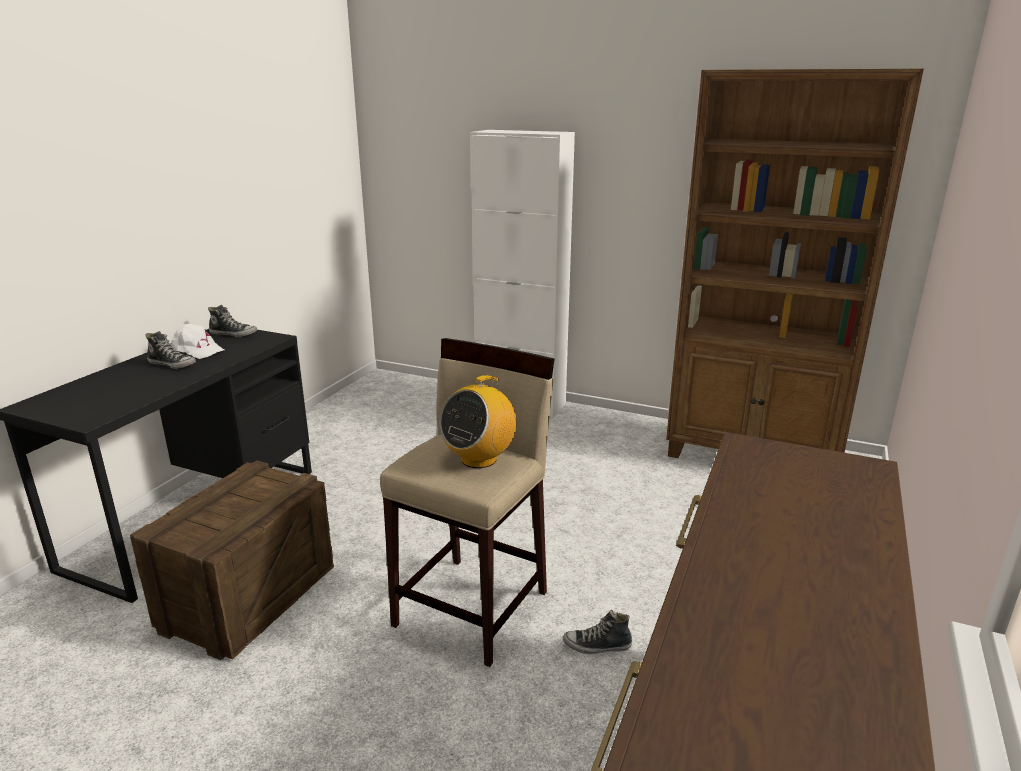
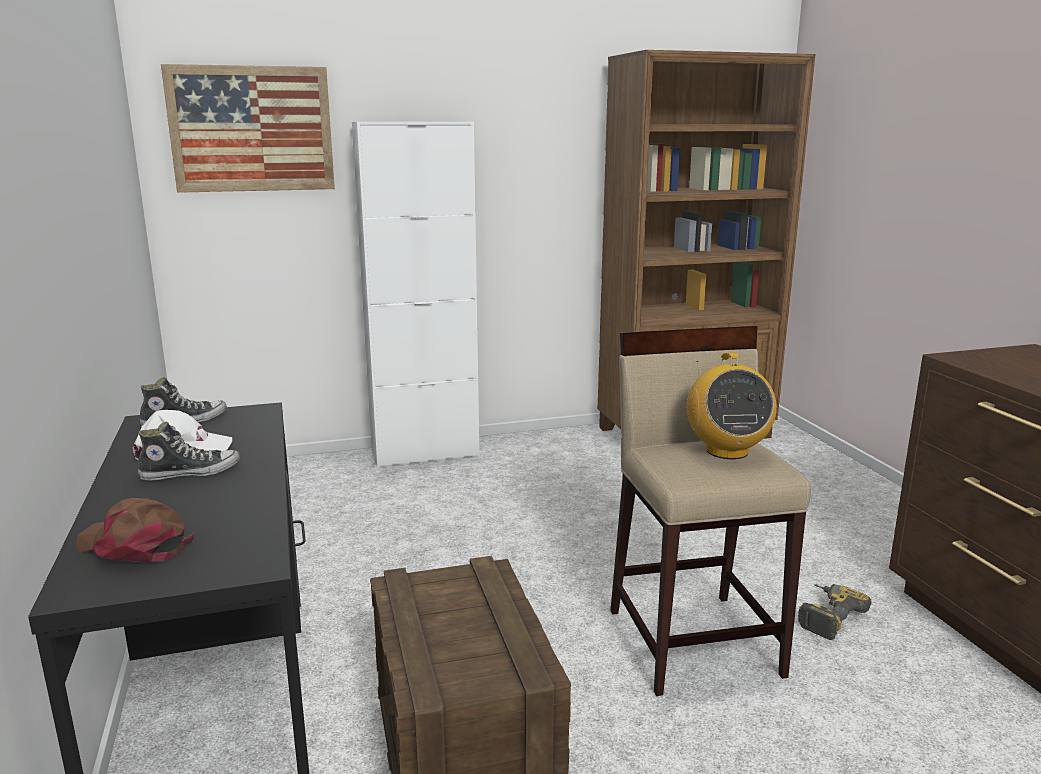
camera: 40 degrees left, 5 degrees down
(80, 393) = (134, 545): none -> brown cap
(424, 133) = (251, 129): none -> picture
(597, 646) = (825, 616): shoe -> power drill

